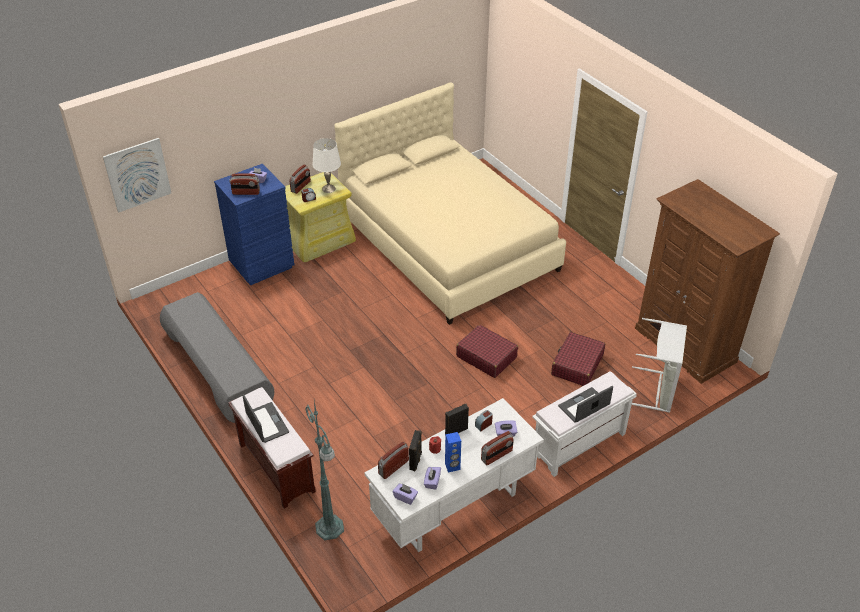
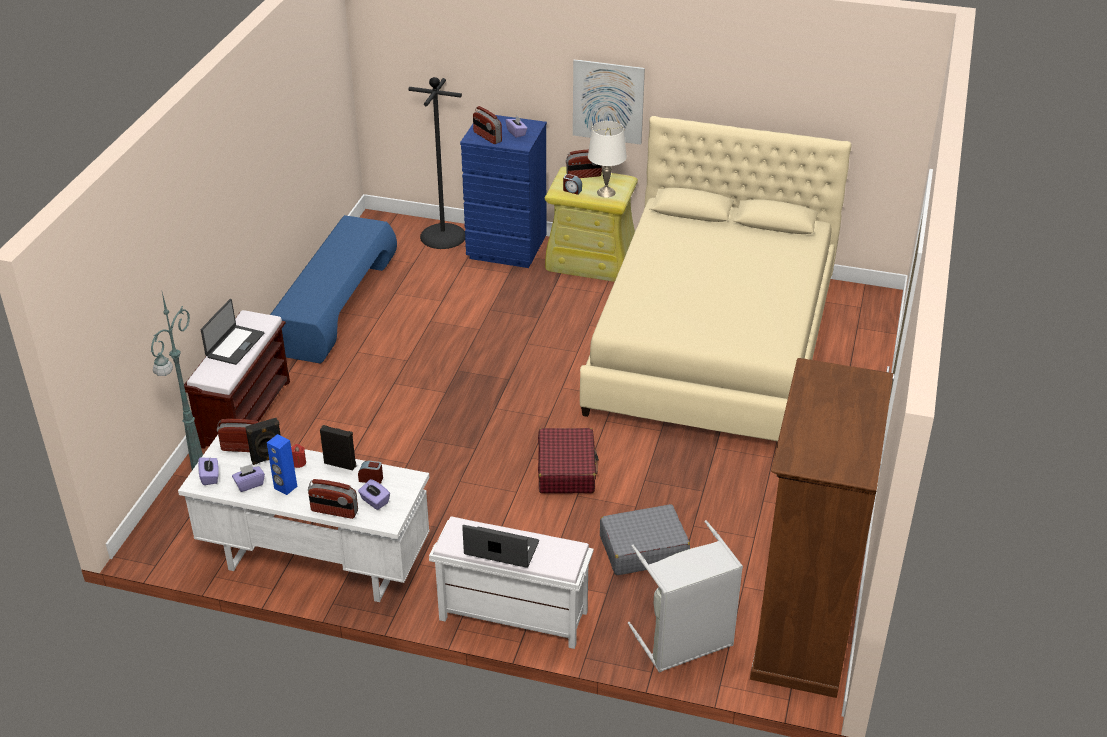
camera: 50 degrees right, 5 degrees down
(137, 175) = (392, 59): picture -> picture (608, 101)
(212, 283) = (443, 236): none -> black clothes rack
(217, 367) = (334, 305): grey bench -> blue bench
(577, 365) = (643, 549): red suitcase -> grey suitcase

